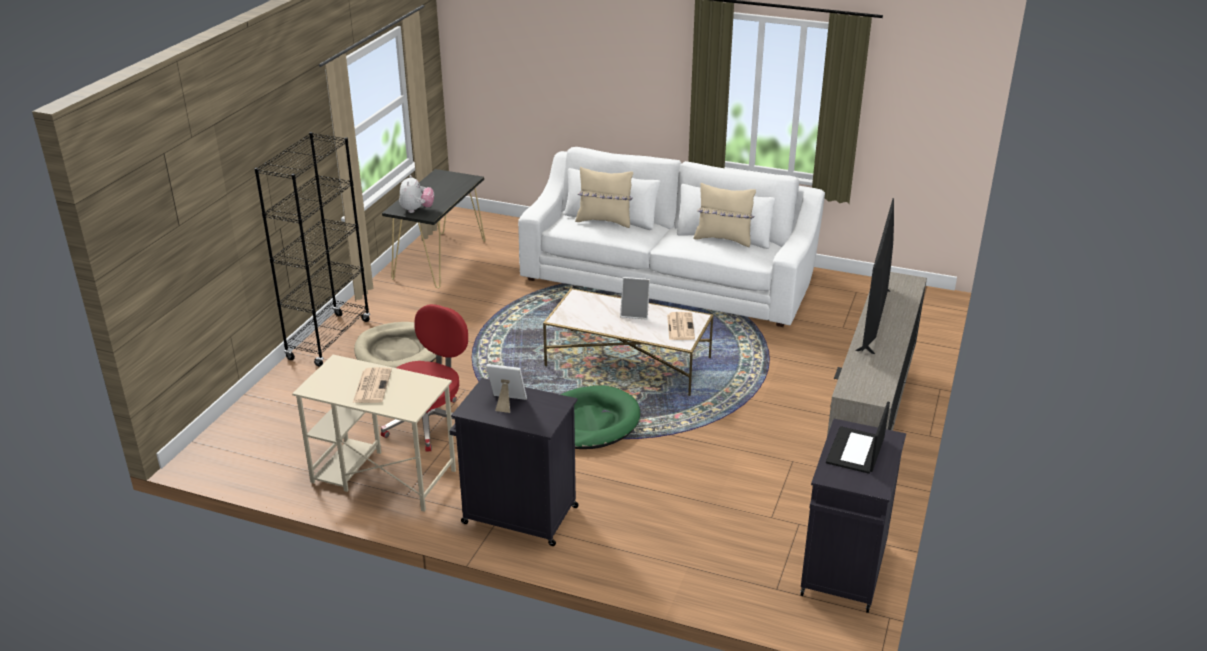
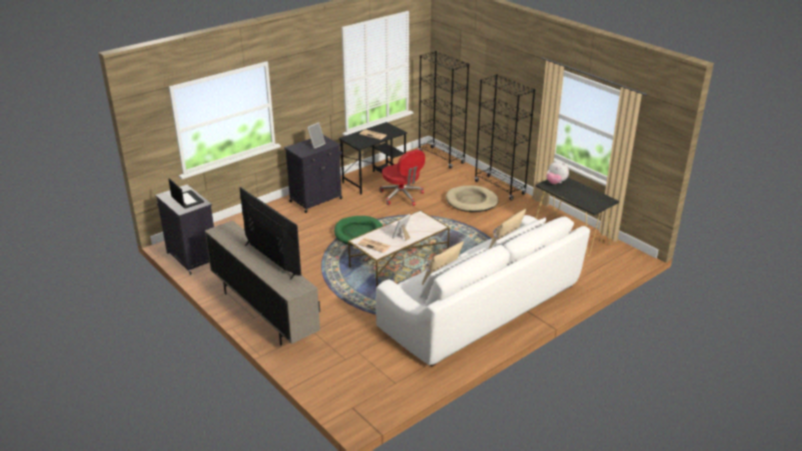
camera: 120 degrees right, 0 degrees up
(234, 429) = (441, 158): none -> black bookcase
(382, 476) = (374, 179): beige desk -> black desk

